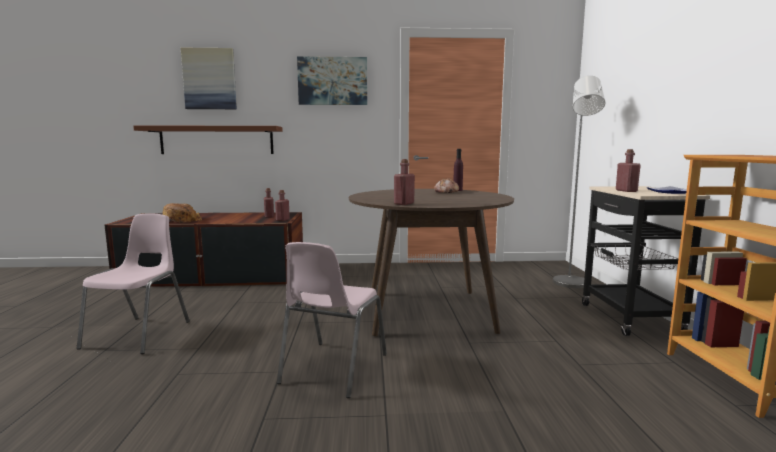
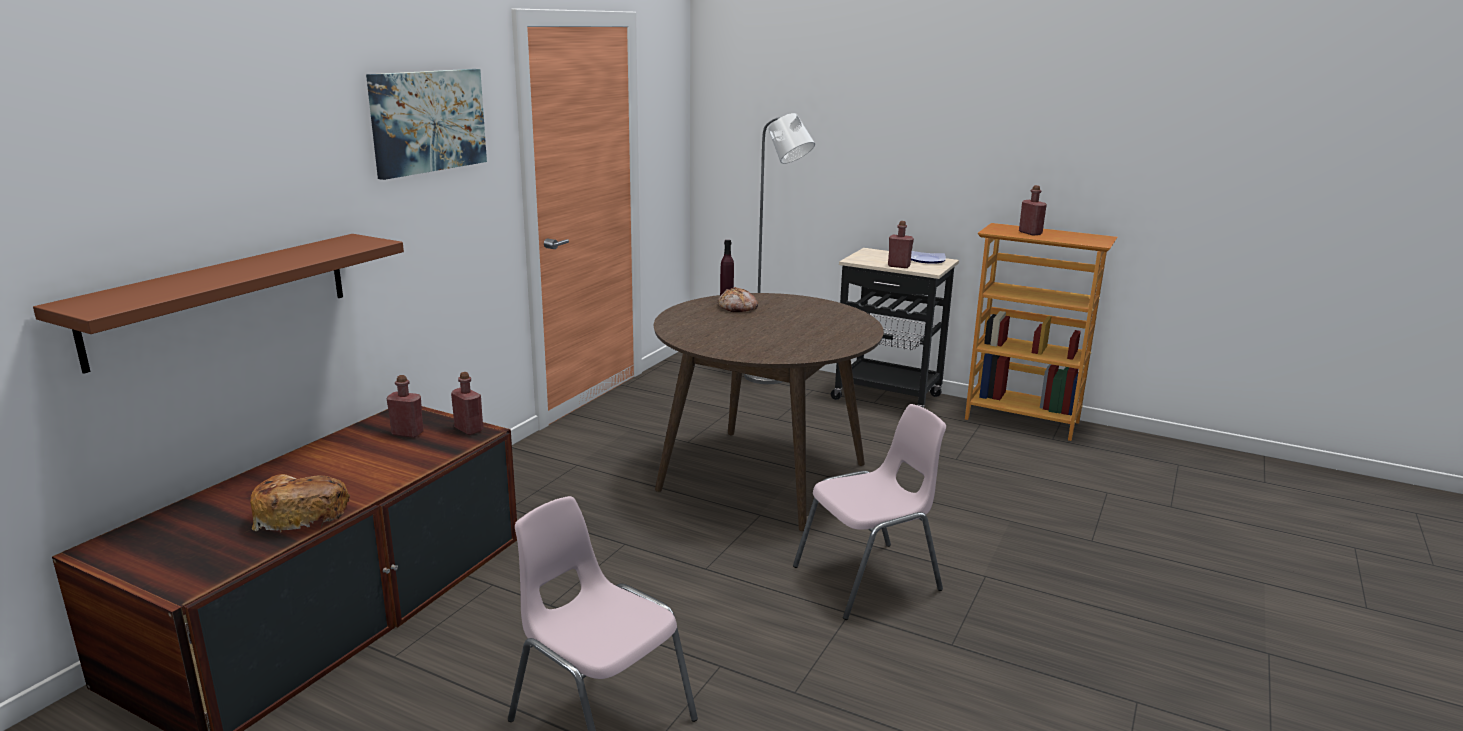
camera: 60 degrees left, 10 degrees up
(209, 79) = (187, 144): picture -> none
(332, 369) = (869, 579): pink chair -> pink chair turned 75 degrees counterclockwise
(404, 203) = (827, 349): red bottle -> red bottle (1030, 233)

